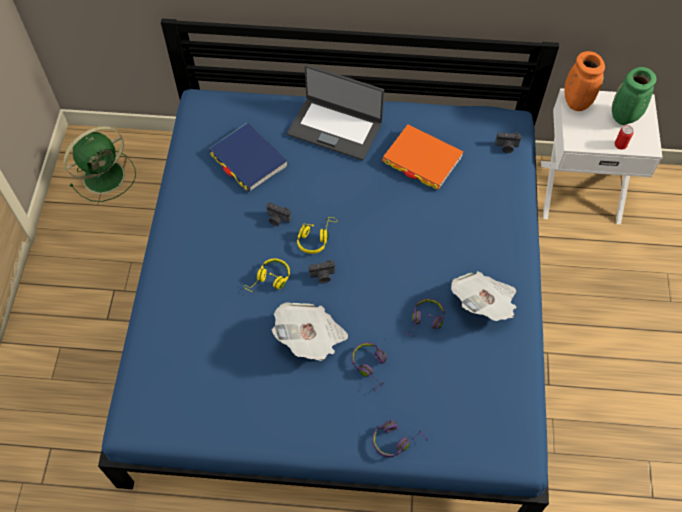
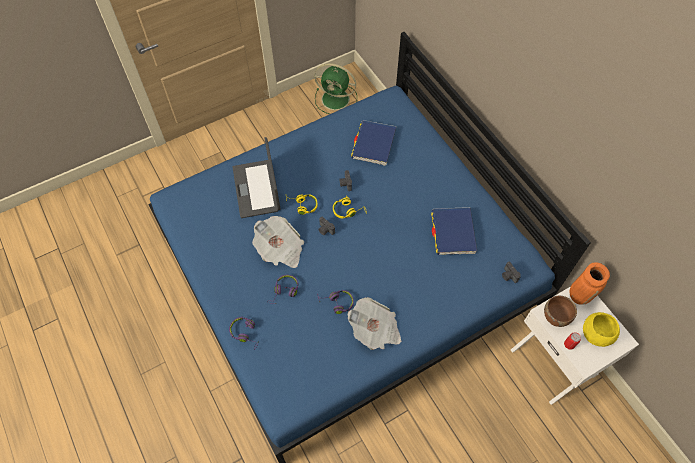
camera: 55 degrees right, 0 degrees up
(335, 128) = (435, 172): laptop -> laptop (257, 188)
(422, 159) = (453, 232): orange book -> blue book
(585, 135) = (556, 316): none -> brown bowl
(624, 118) = (596, 334): green vase -> yellow bowl

